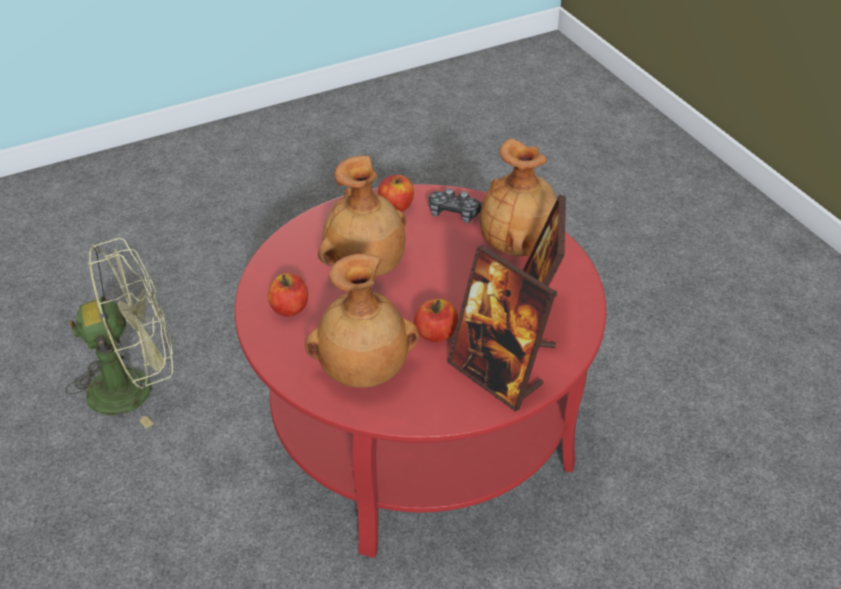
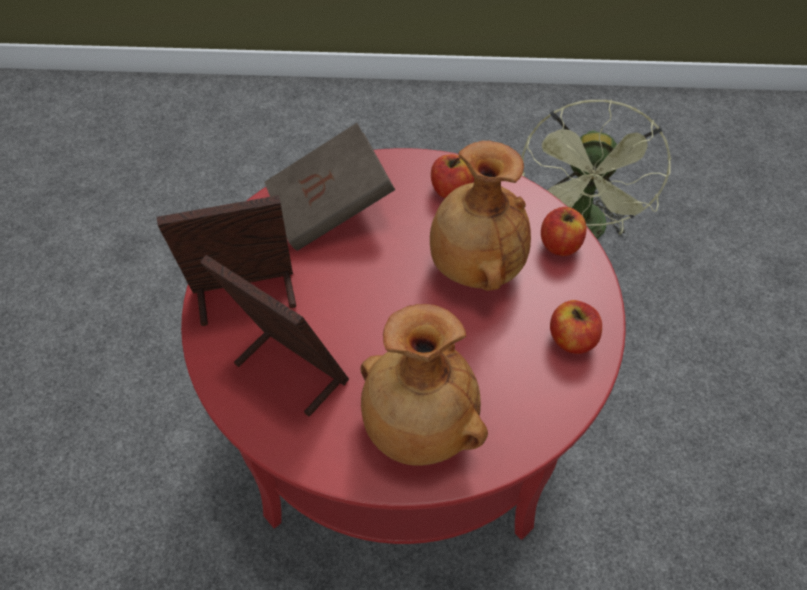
camera: 120 degrees right, 10 degrees up
(364, 371) = (330, 209): brown vase -> brown book
(436, 334) = (335, 278): apple -> apple (559, 245)
(454, 213) = (524, 394): game controller -> none

